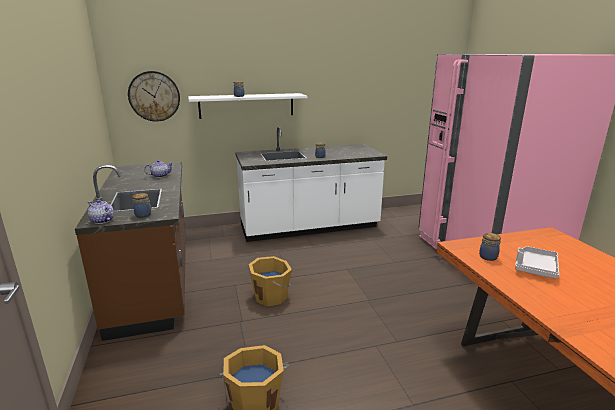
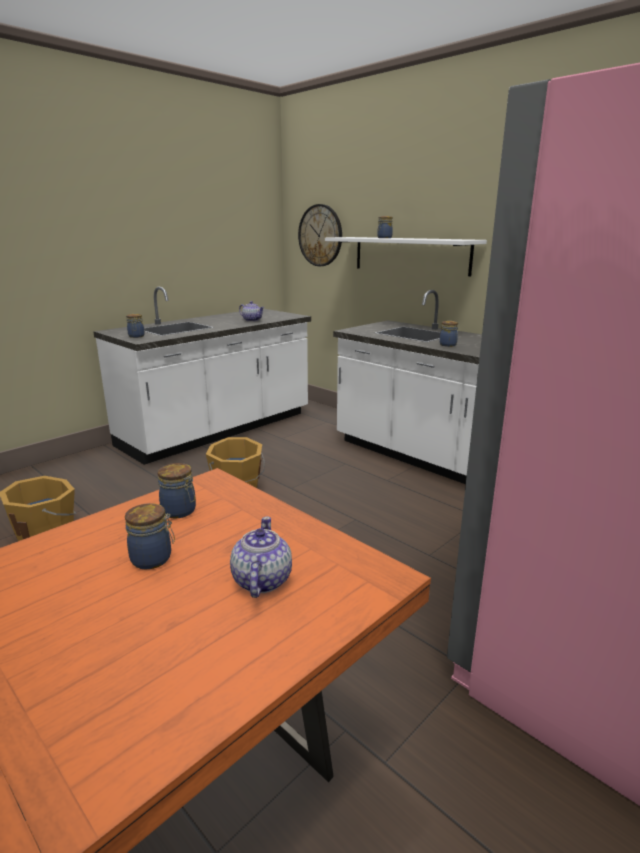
camera: 60 degrees right, 0 degrees up
(102, 221) = (114, 332): teapot -> teapot (261, 581)
(155, 280) = (218, 430): brown counter -> white counter
(535, 268) = (153, 559): grey tray -> jar

